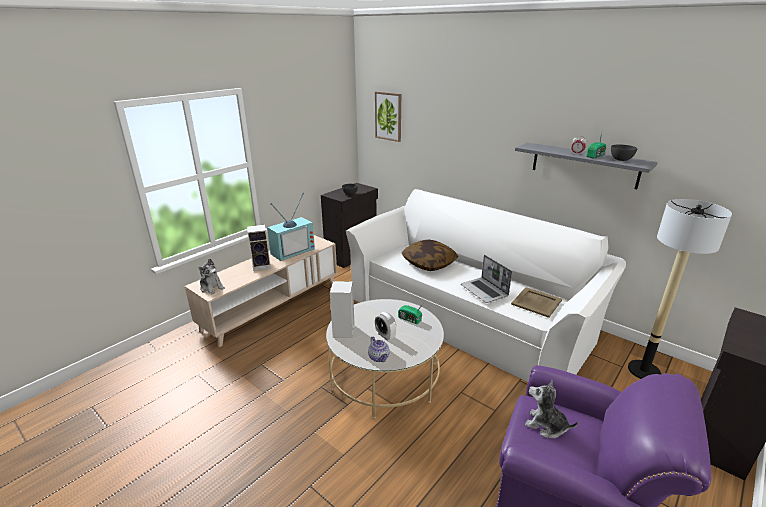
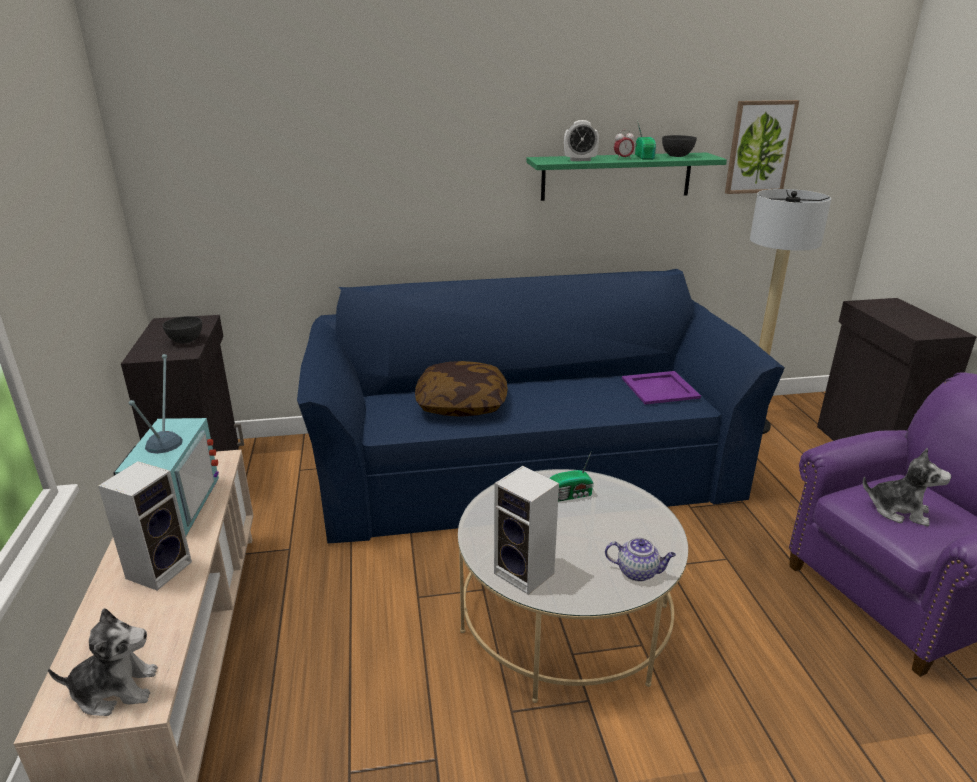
camera: 50 degrees left, 0 degrees up
(385, 335) = (586, 538): alarm clock -> alarm clock (580, 160)
(388, 116) = (214, 154): picture -> picture (759, 147)
(470, 315) = (525, 464): white sofa -> blue sofa
(485, 291) = (595, 403): laptop -> none
(537, 302) = (660, 388): beige tray -> purple tray
(546, 425) = (898, 511): plush toy -> plush toy turned 135 degrees counterclockwise
(584, 165) = (616, 176): grey shelf -> green shelf

